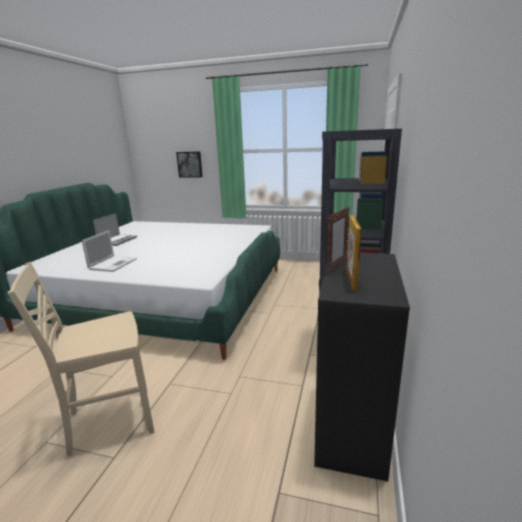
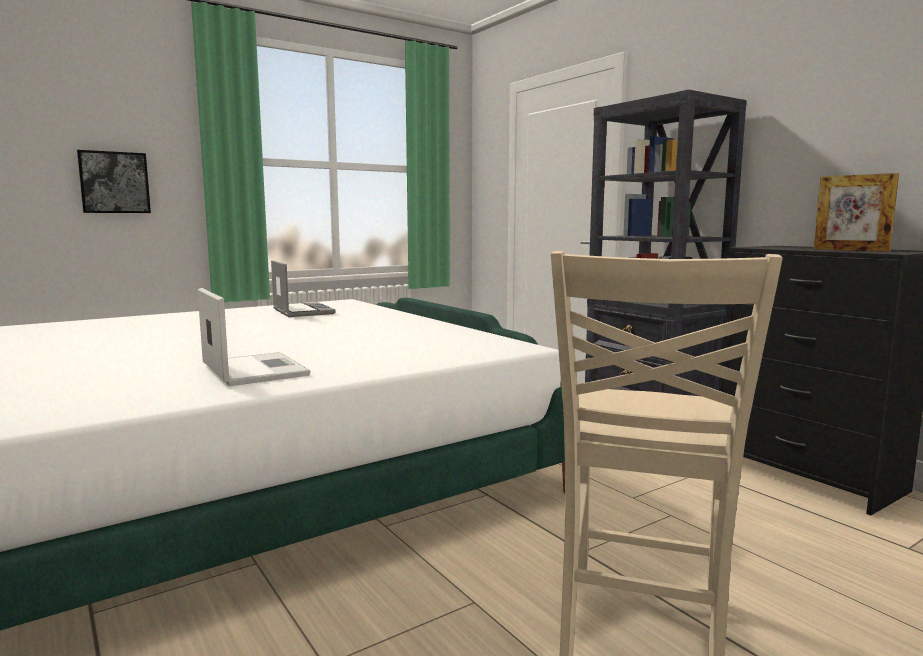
camera: 50 degrees left, 10 degrees down
(117, 240) = (84, 351): laptop -> laptop (301, 311)
(336, 267) = (798, 249): picture frame -> none

